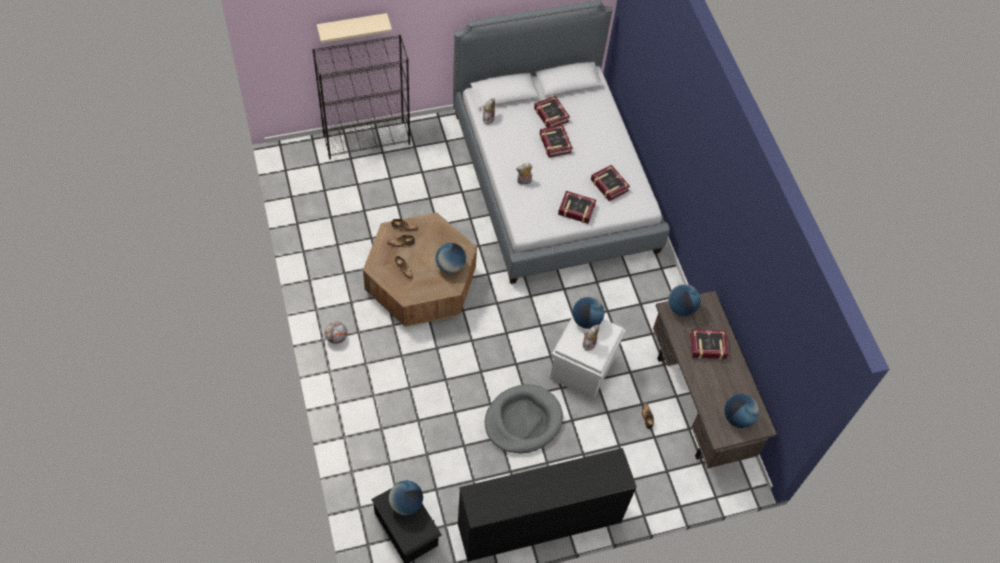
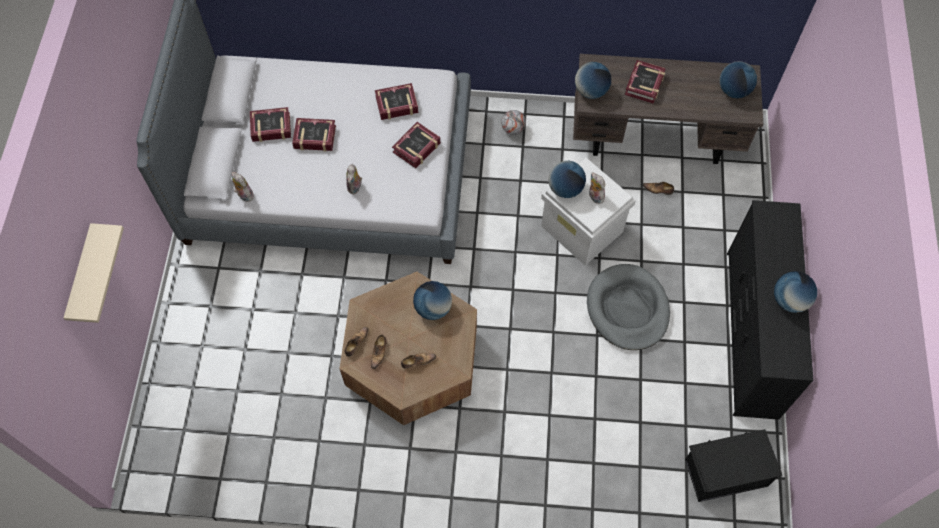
camera: 65 degrees left, 5 degrees up
(336, 338) = (455, 480): football -> football (513, 129)
(367, 139) = (172, 358): black bookcase -> none
(406, 503) = (721, 455): globe -> globe (789, 300)

